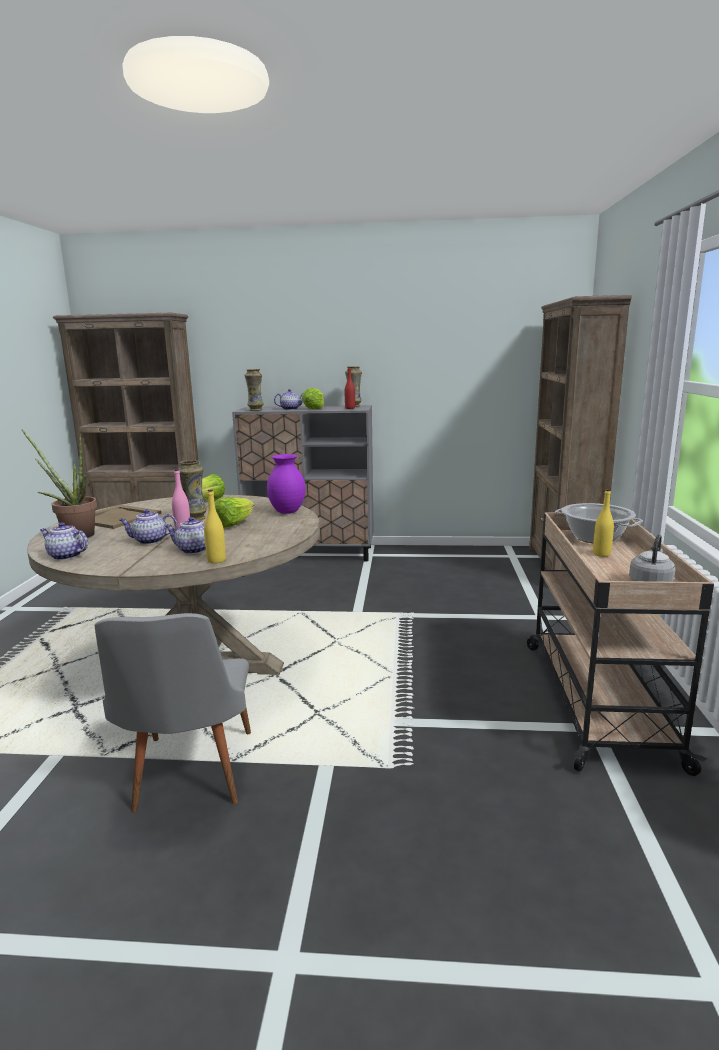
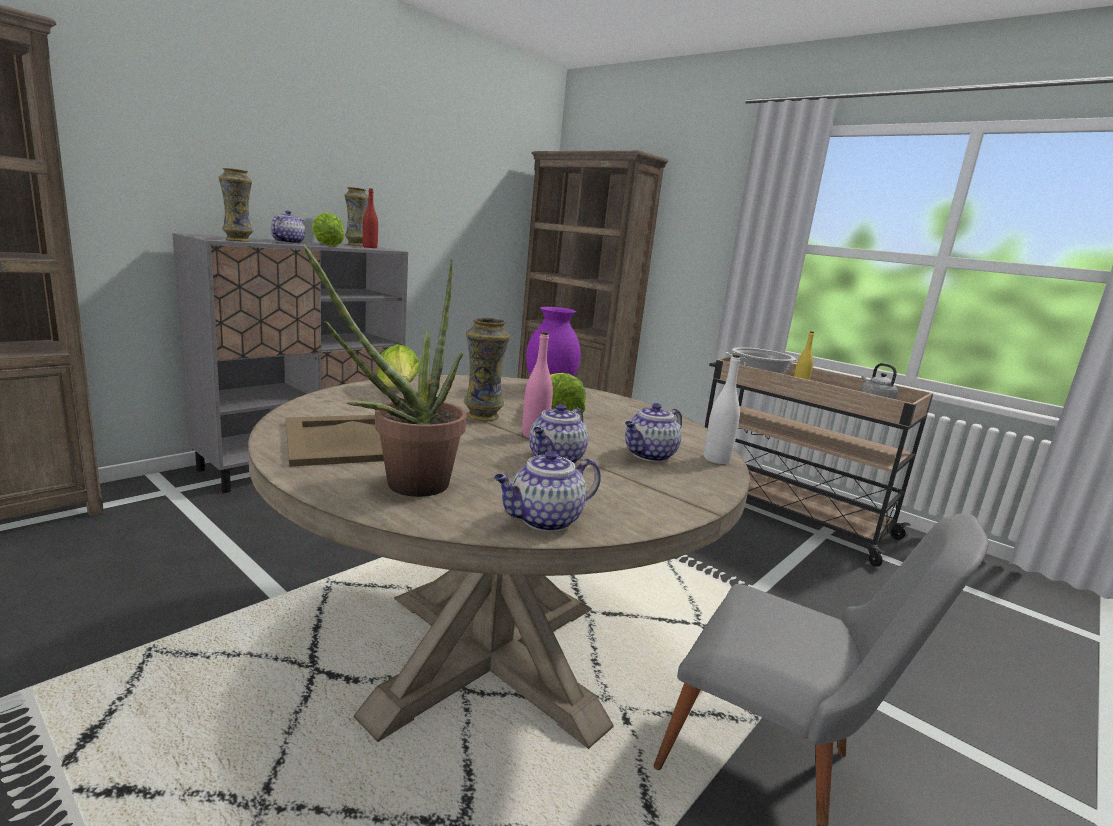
camera: 55 degrees left, 0 degrees up
(216, 560) = (716, 459): yellow bottle -> white bottle

